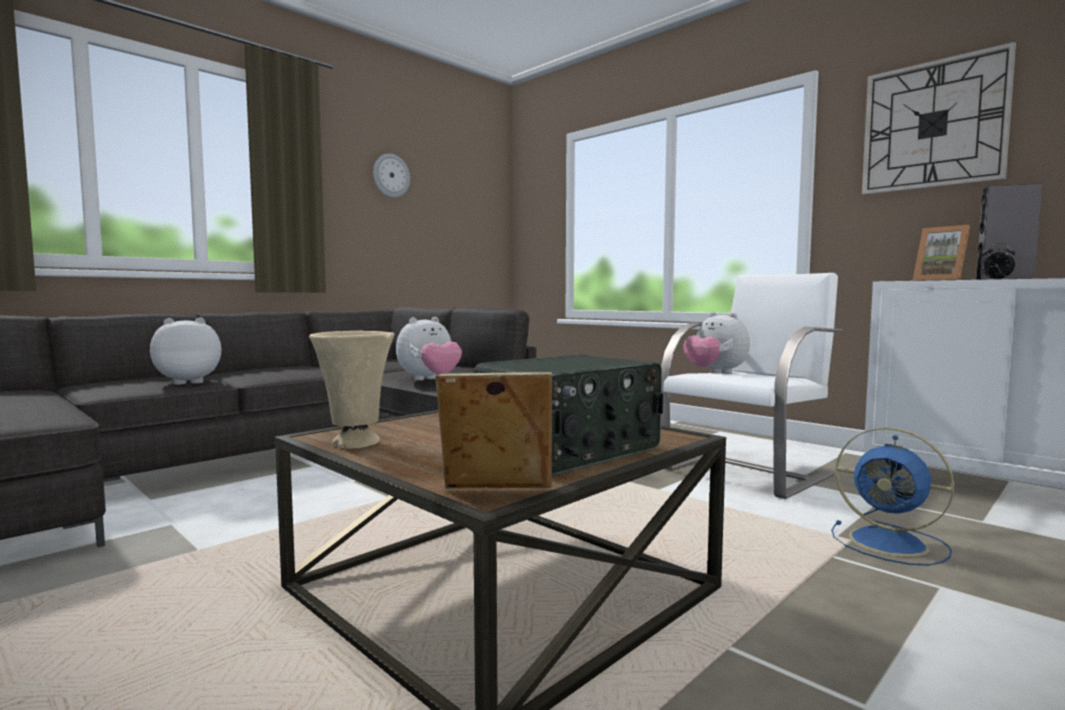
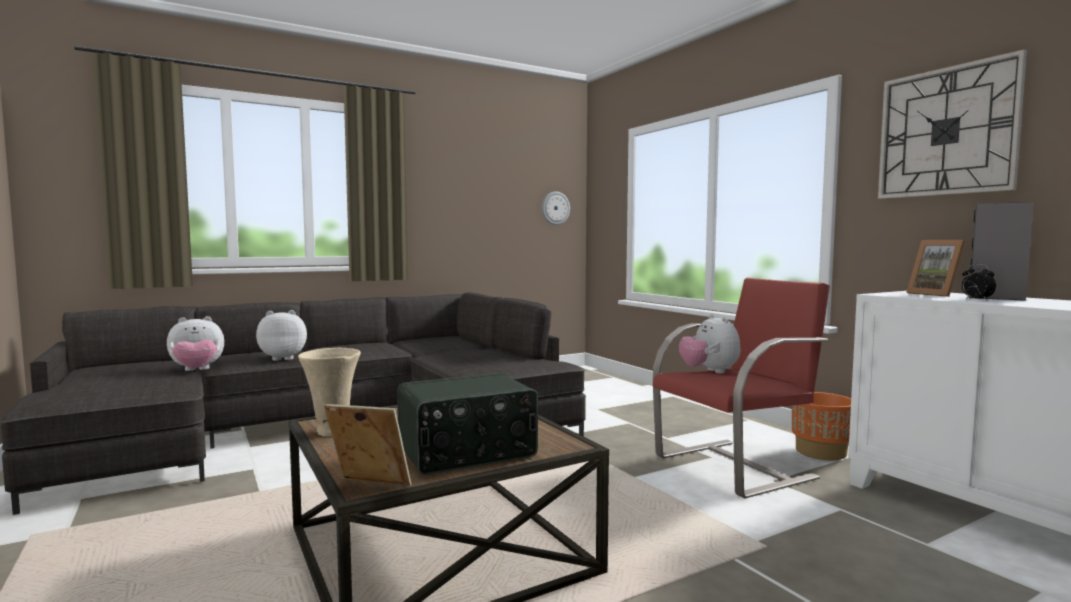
camera: 15 degrees right, 0 degrees up
(391, 176) = (468, 176): wall clock -> wall clock (555, 208)
(429, 380) = (457, 365): plush toy -> plush toy (197, 371)
(748, 472) = (735, 466): white armchair -> red armchair
(812, 453) = (821, 452): none -> orange planter
(891, 543) = (804, 554): blue fan -> none

